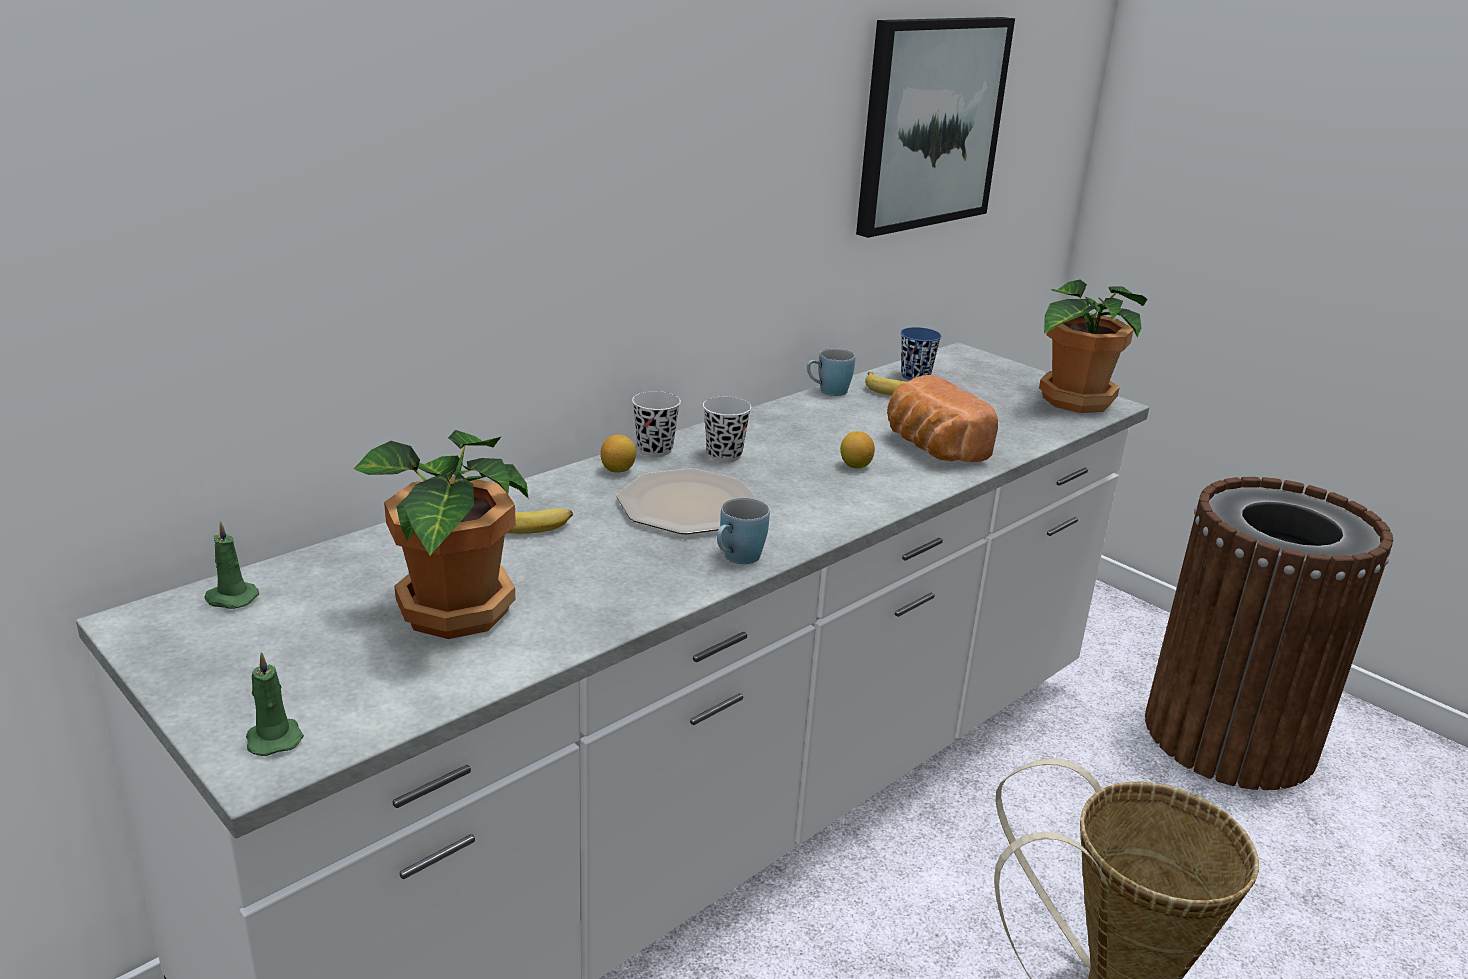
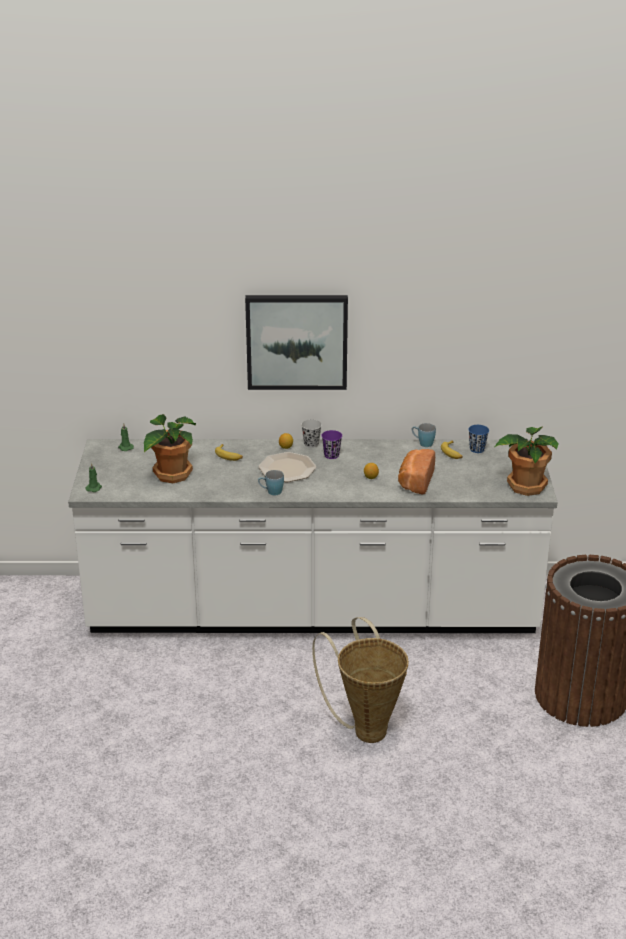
camera: 45 degrees right, 5 degrees up
(724, 455) = (331, 455): black cup -> purple cup
(930, 123) = (506, 328): picture -> picture (297, 341)

